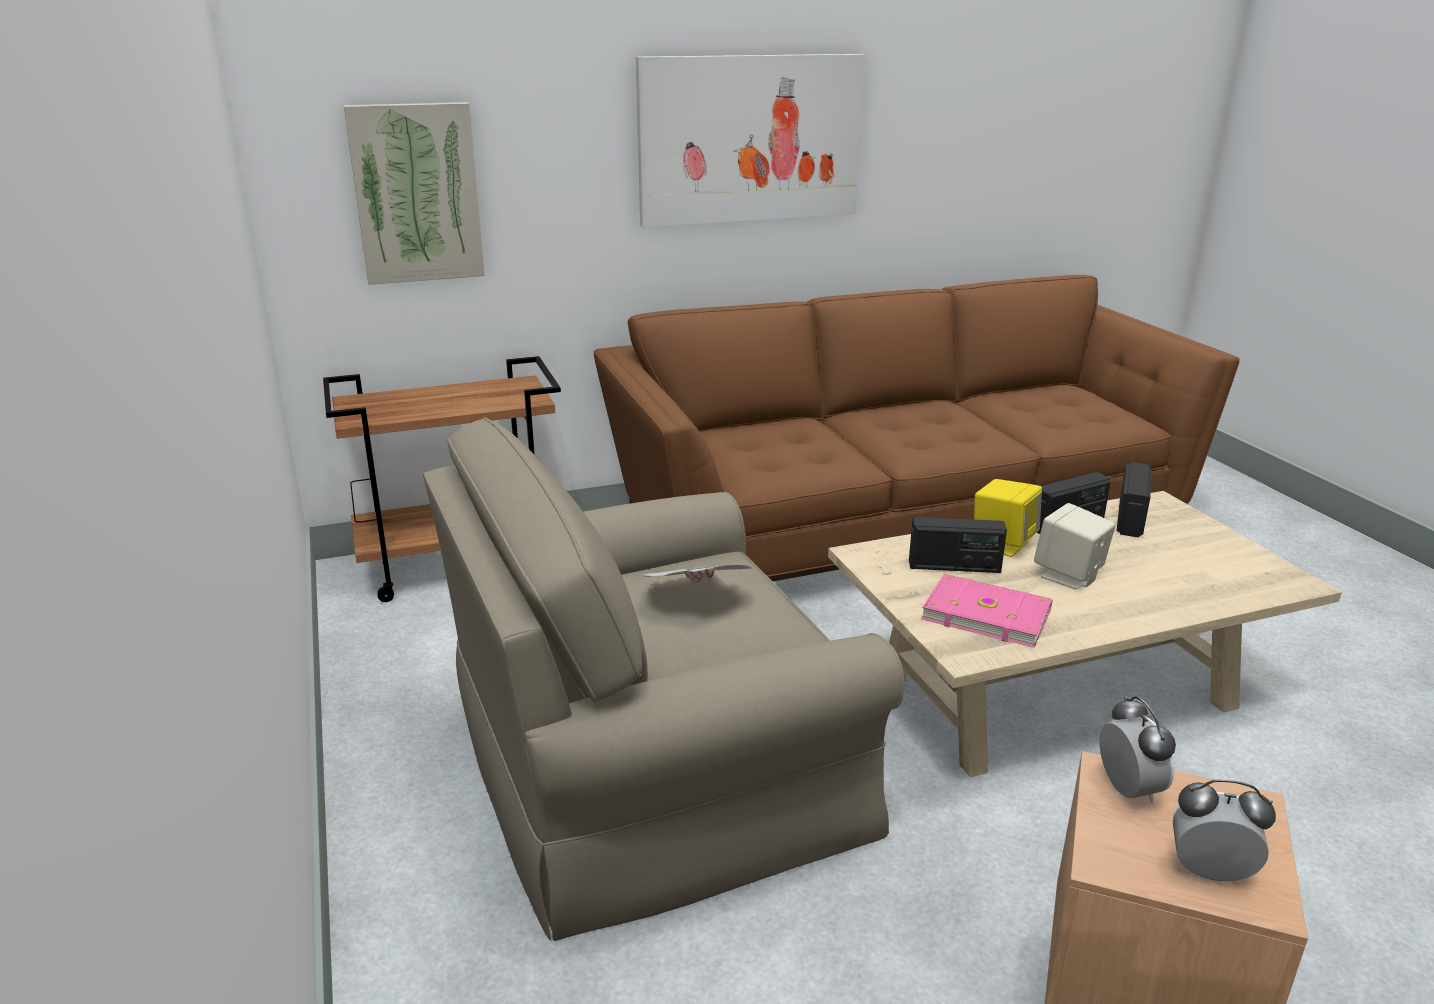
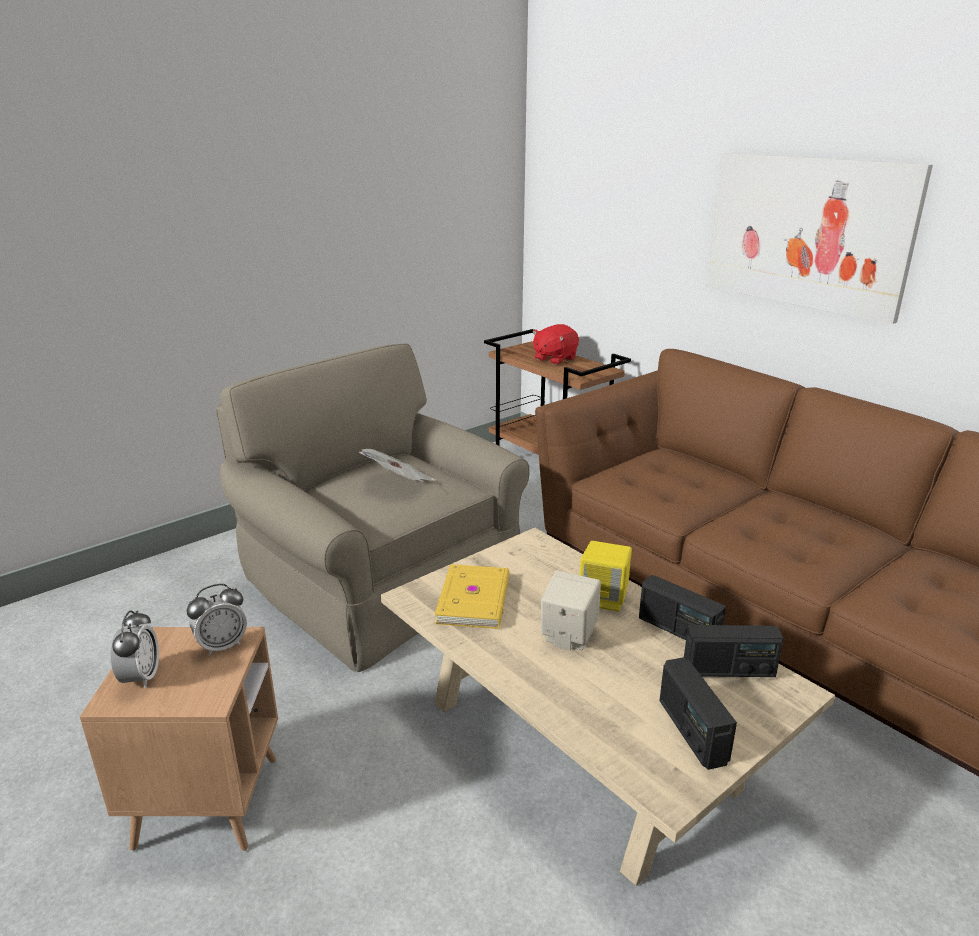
camera: 70 degrees right, 0 degrees up
(416, 193) = (590, 231): picture -> none
(437, 398) = (554, 359): none -> red plush toy
(954, 566) = (543, 579): radio -> radio (691, 731)
(986, 614) = (475, 599): pink book -> yellow book

